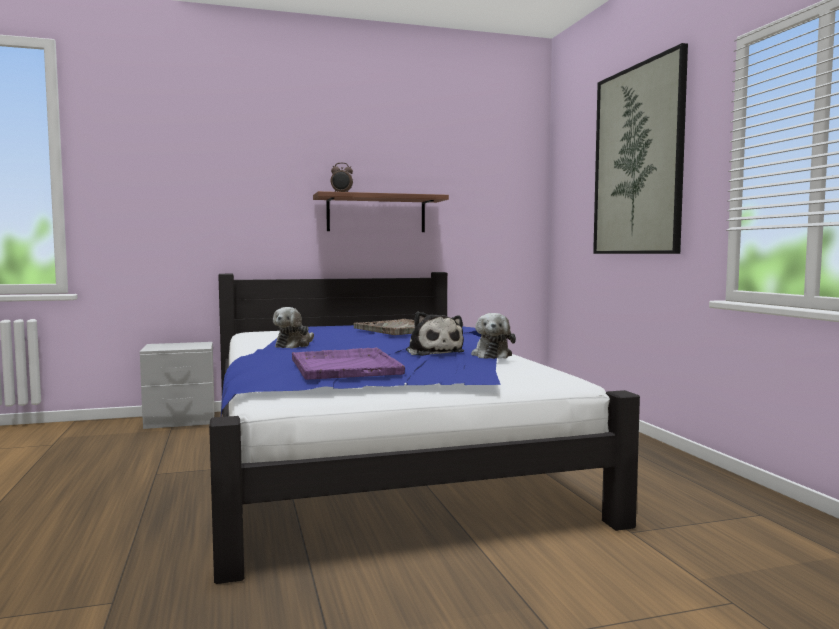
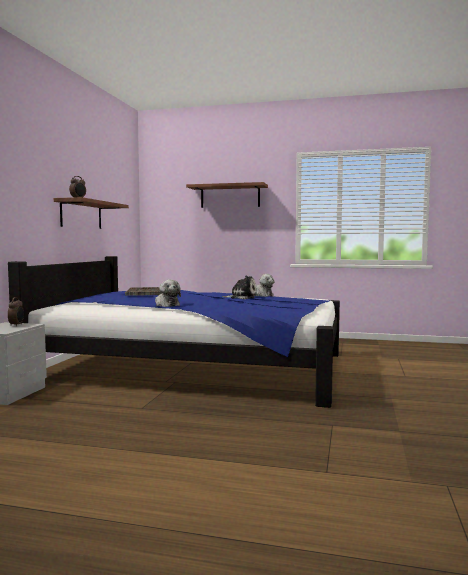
camera: 60 degrees left, 0 degrees up
(193, 345) = (16, 325): none -> alarm clock
(344, 366) = (271, 304): purple tray -> none
(638, 160) = (230, 196): picture -> shelf

